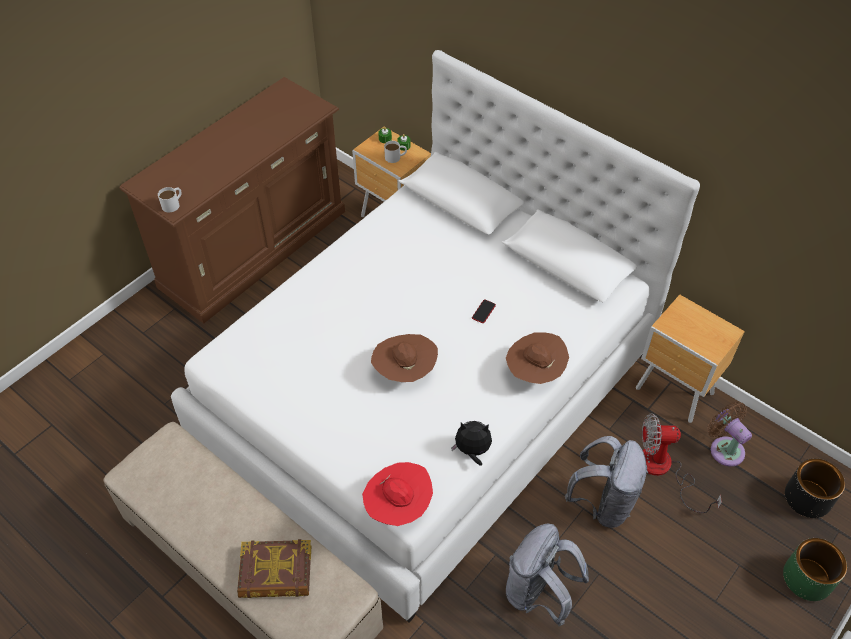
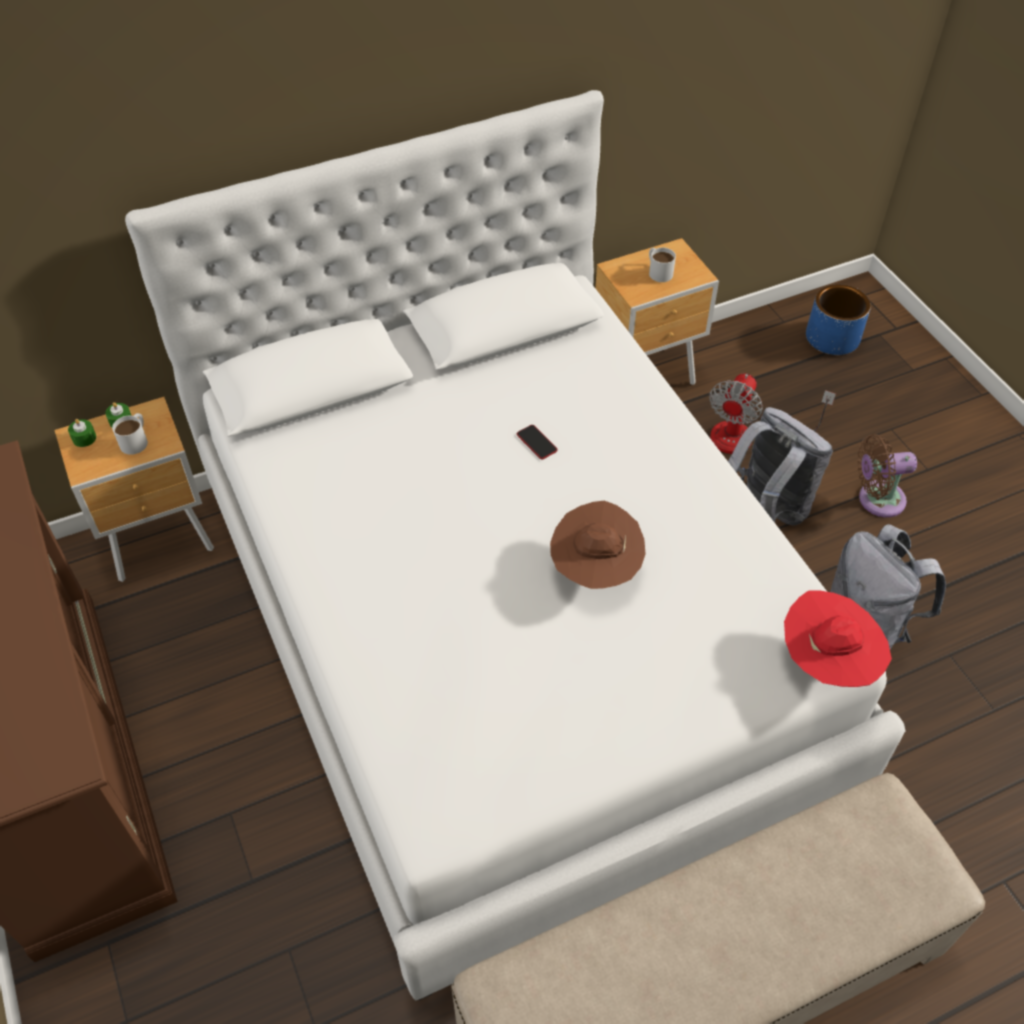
camera: 65 degrees left, 0 degrees up
(173, 204) = (51, 763): white mug -> white mug (658, 271)
(276, 573) = (821, 896): book -> none
(472, 451) = (767, 544): plush toy -> none
(534, 372) = (669, 431): brown hat -> none
(724, 448) = (741, 372): brown fan -> brown fan (876, 499)
(807, 498) = (832, 338): black planter -> blue planter
(807, 578) = (925, 384): green planter -> none

